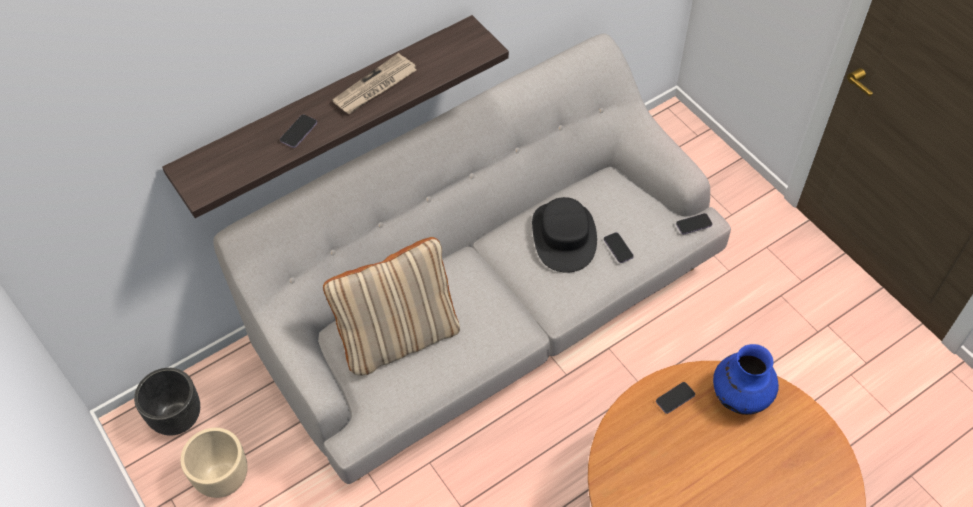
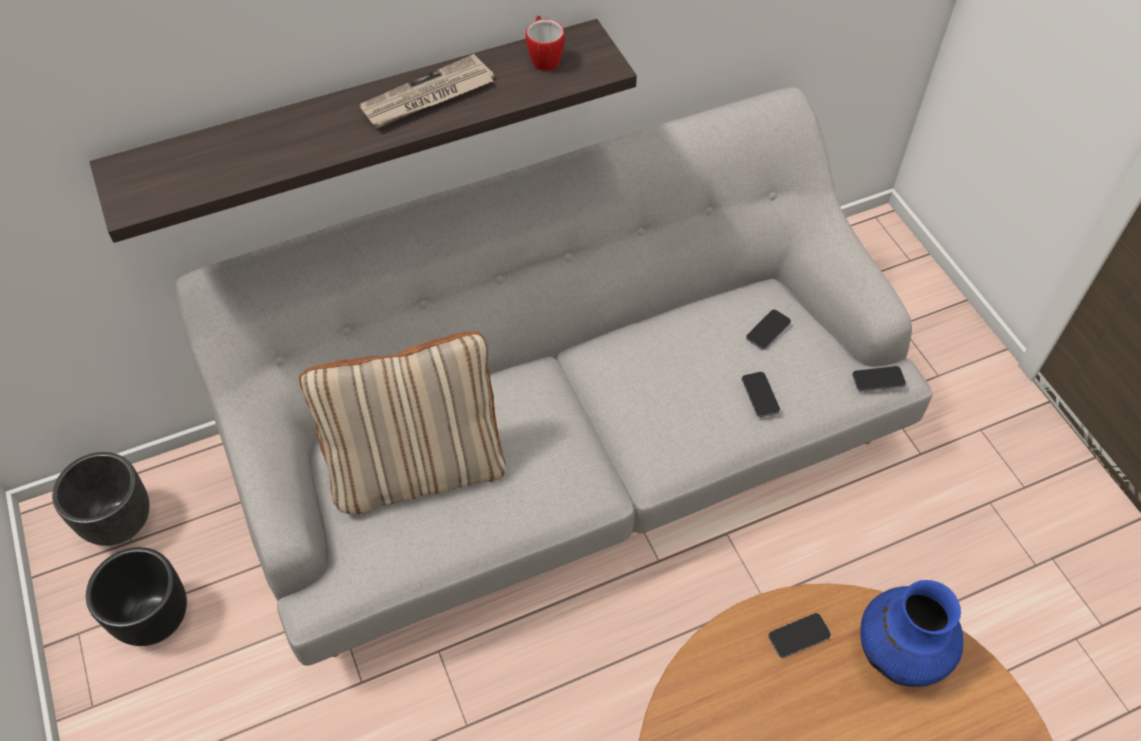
camera: 10 degrees right, 0 degrees up
(223, 478) = (154, 617): beige planter -> black planter
(299, 132) = (298, 143): phone -> phone (768, 330)
(444, 48) = (544, 58): none -> mug
(564, 236) = (685, 365): black hat -> none

